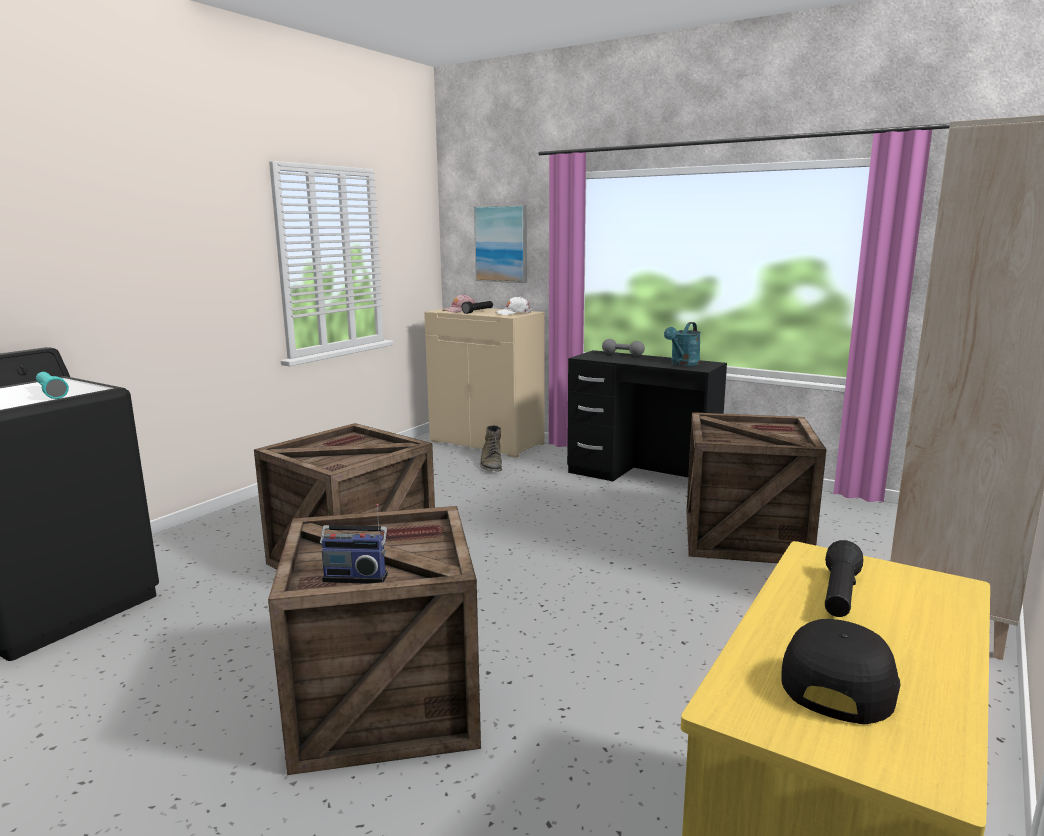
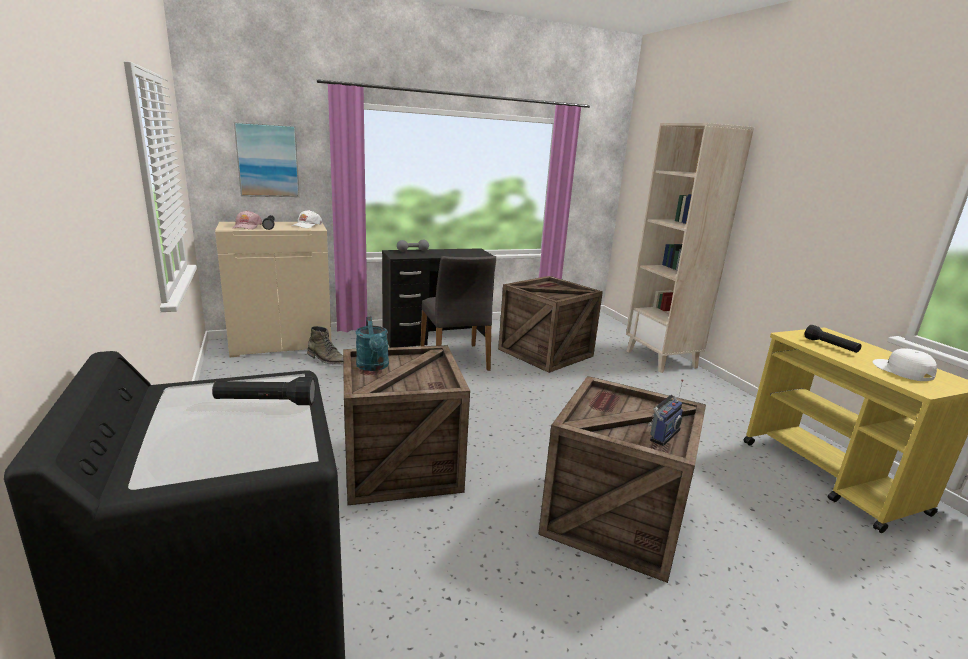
camera: 55 degrees left, 5 degrees up
(51, 393) = (265, 403): turquoise flashlight -> black flashlight
(608, 503) = (455, 359): none -> grey chair
(683, 364) = (466, 252): turquoise watering can -> turquoise watering can (373, 367)
(837, 680) = (902, 370): black cap -> white cap

